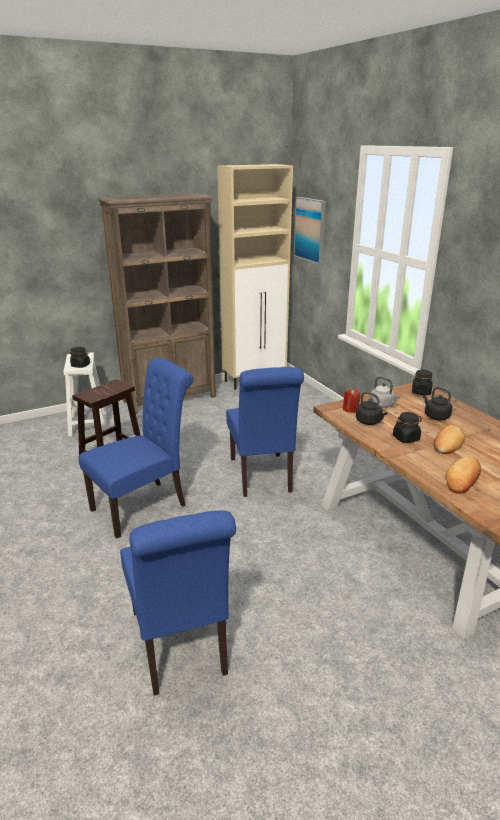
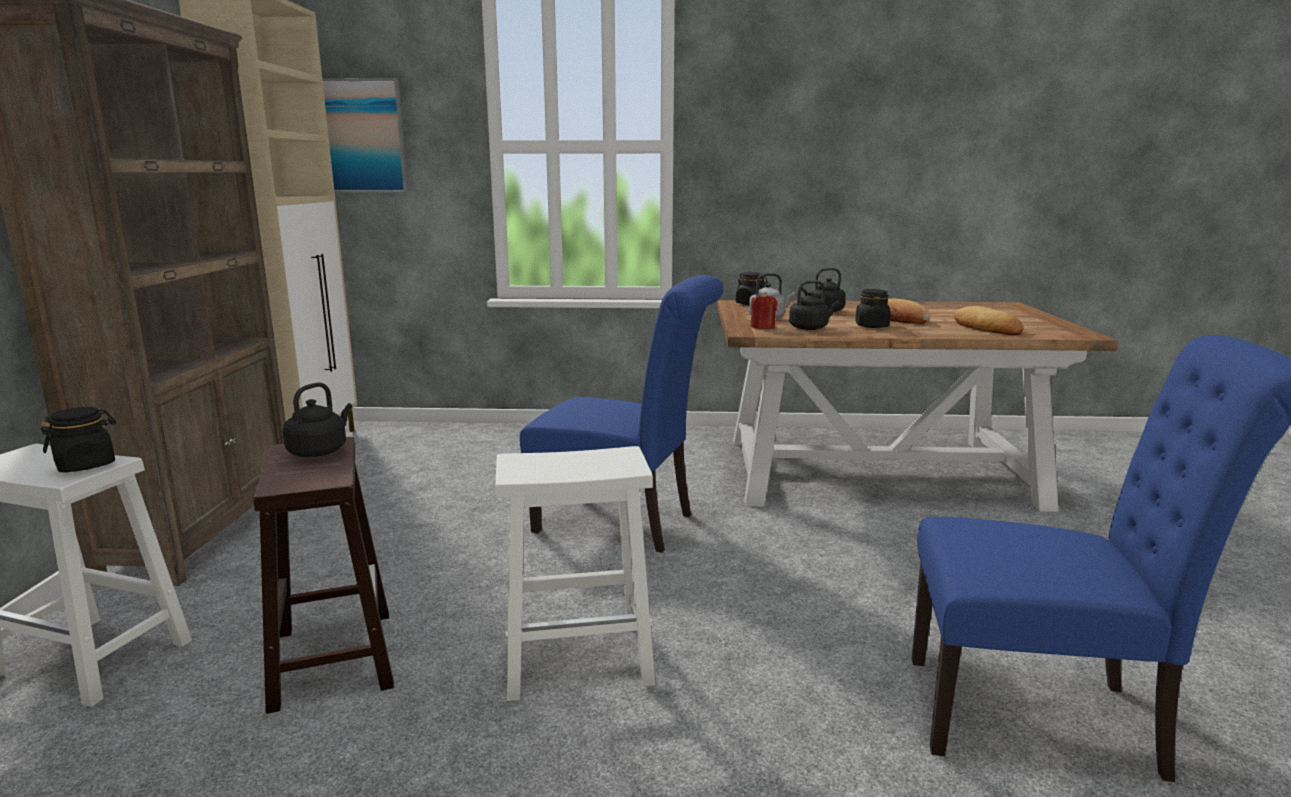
camera: 60 degrees left, 10 degrees down
(115, 387) = (320, 451): none -> black kettle
(144, 505) = (580, 658): blue chair -> white stool

